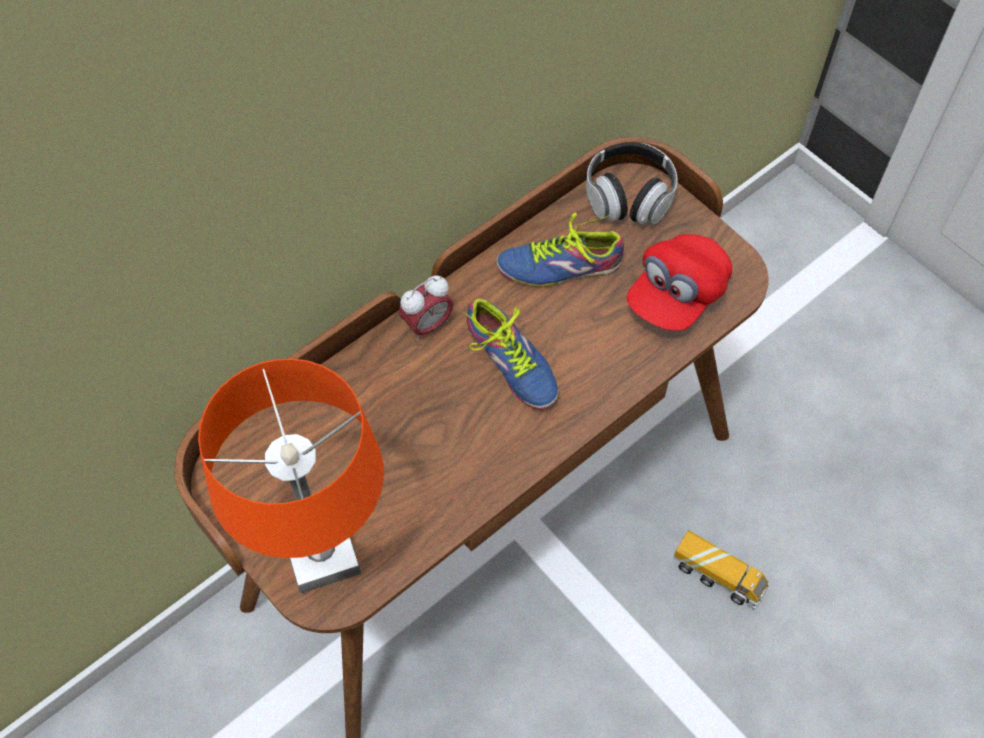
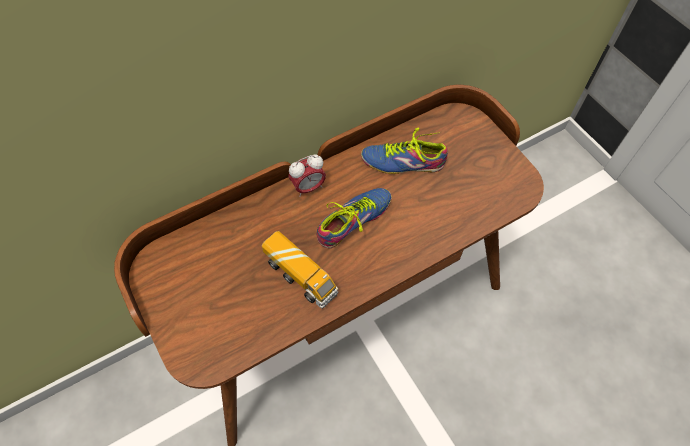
camera: 10 degrees right, 0 degrees up
(323, 557) = (203, 333): orange table lamp -> none
(508, 365) = (356, 222): shoe -> shoe turned 105 degrees counterclockwise
(629, 197) = (457, 124): headphones -> none
(676, 295) = (478, 192): red cap -> none
(718, 577) = (479, 376): toy truck -> toy truck (301, 277)

